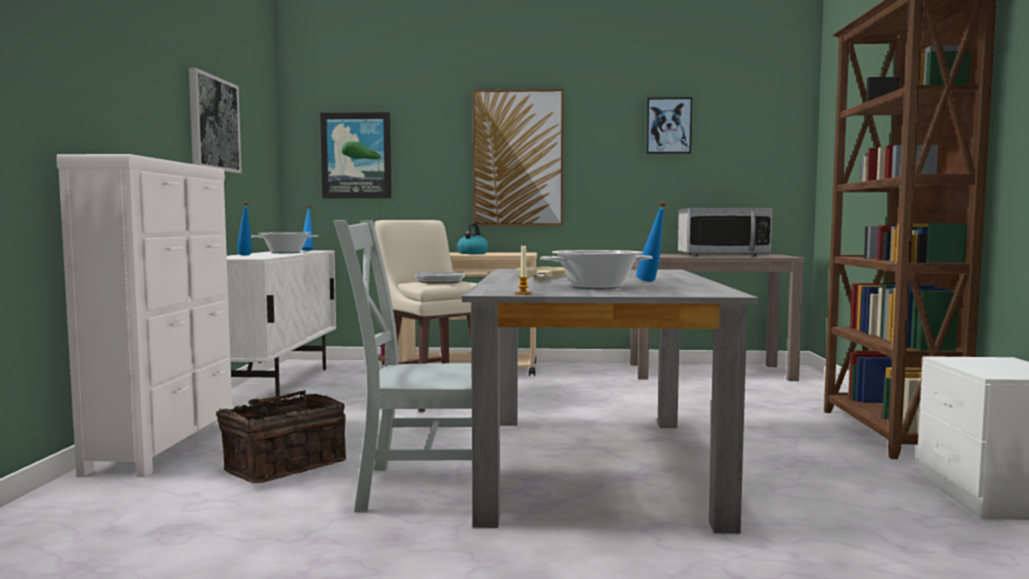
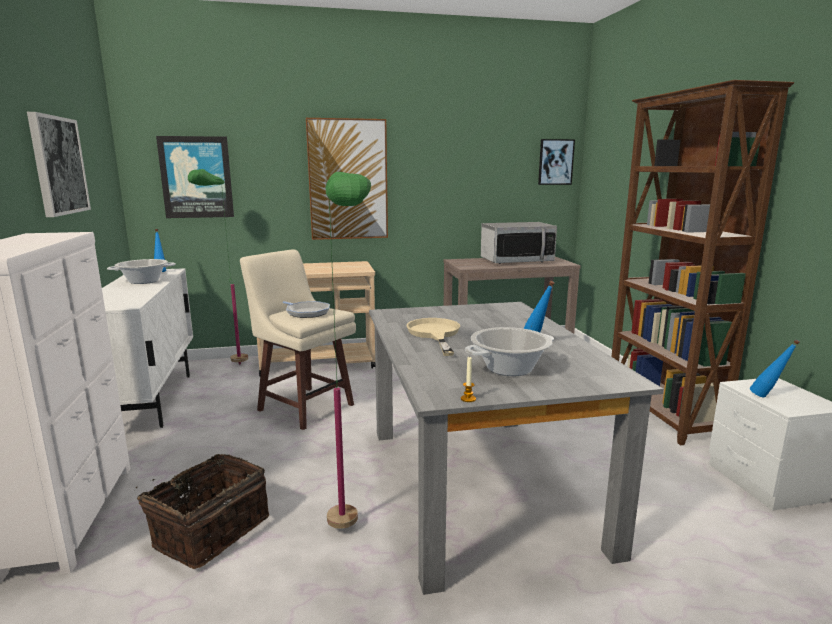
camera: 15 degrees left, 10 degrees up
(245, 255) = (110, 295): blue bottle -> blue bottle (768, 397)
(422, 487) = (353, 542): grey chair -> green floor lamp
(472, 253) = (316, 267): kettle -> none
(668, 126) = (472, 152): picture -> picture (555, 162)

